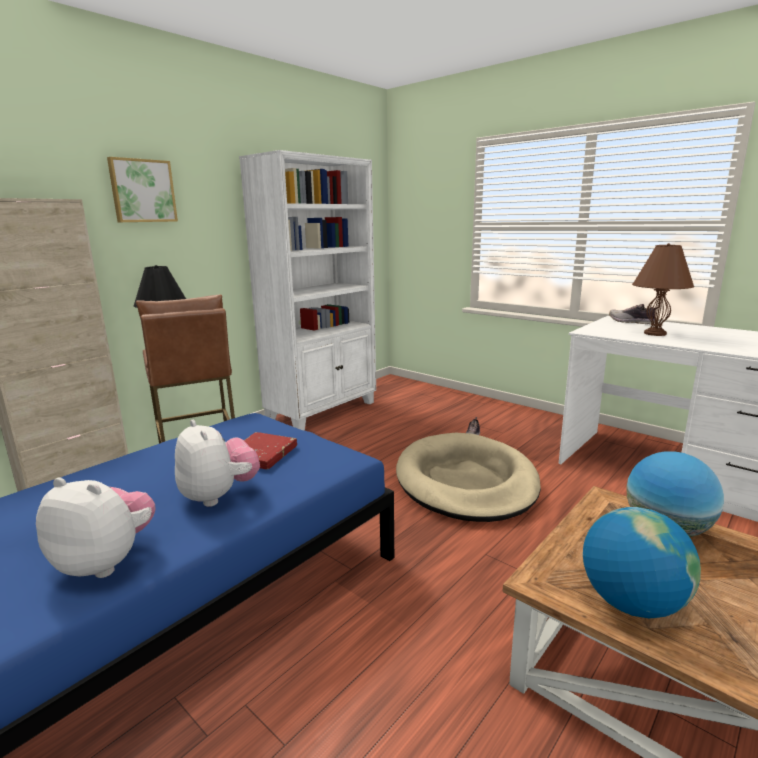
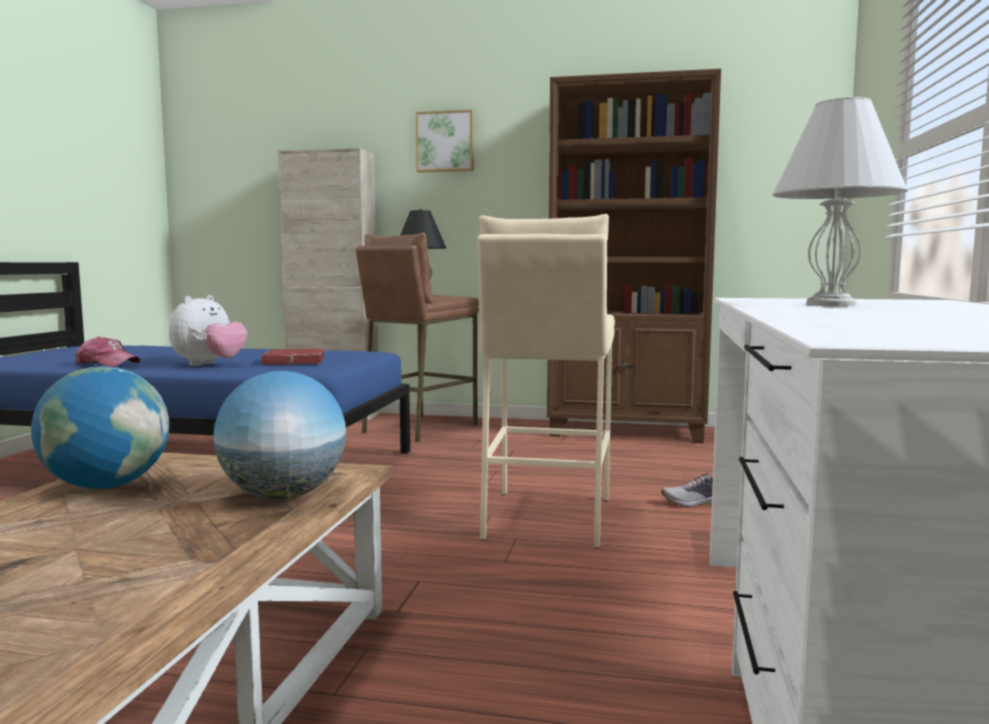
camera: 60 degrees right, 10 degrees down
(107, 561) = (107, 363): plush toy -> cap
(323, 411) = (627, 431): white bookcase -> brown bookcase
(466, 482) = (546, 517): beige dog bed -> beige stool
(631, 322) = (921, 302): shoe -> none
(655, 333) = (830, 305): brown table lamp -> white table lamp

